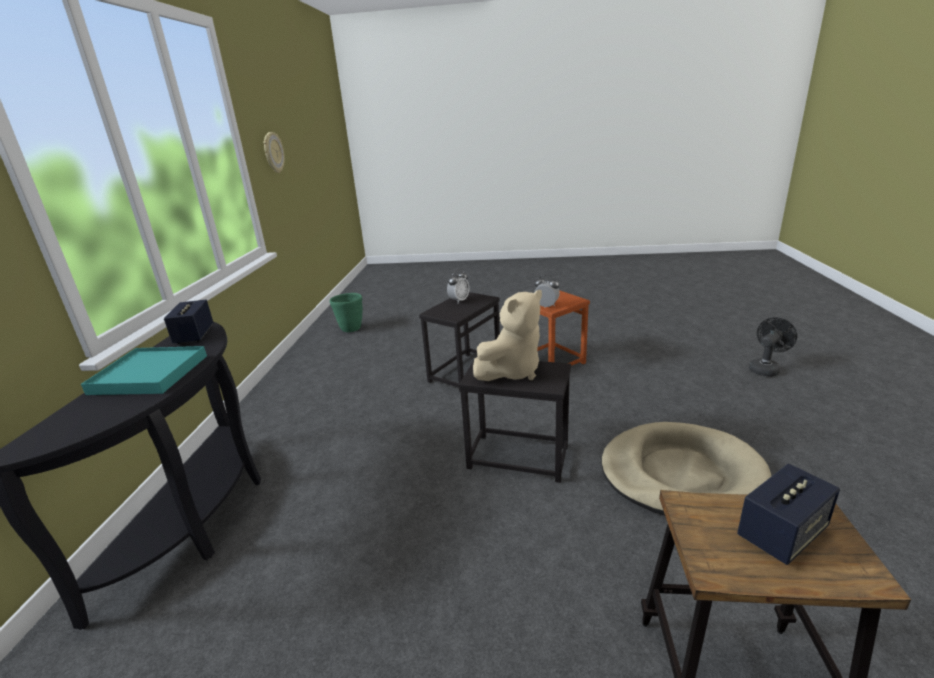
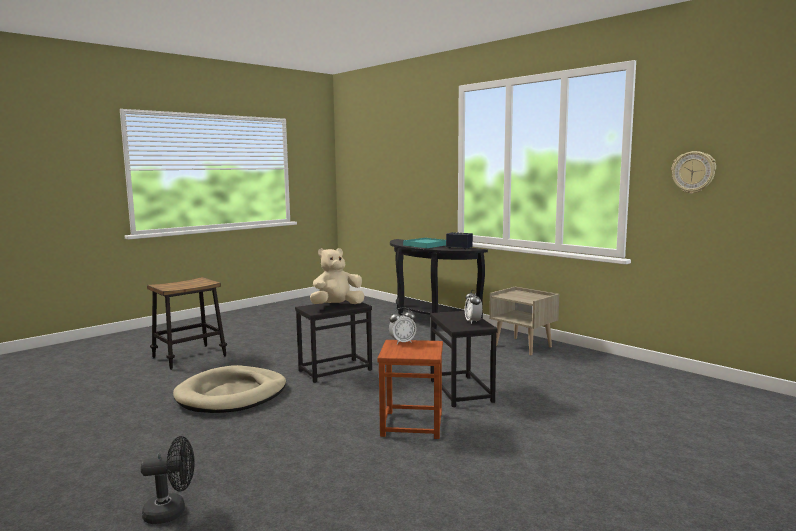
camera: 130 degrees right, 15 degrees down
(294, 393) = (523, 346): none -> beige nightstand
(351, 329) = (646, 381): green planter -> none
(512, 371) = (336, 306): beige plush toy -> beige plush toy turned 60 degrees clockwise
(766, 368) = (172, 512): black fan -> black fan turned 105 degrees counterclockwise
(781, 533) = (179, 284): speaker -> none

